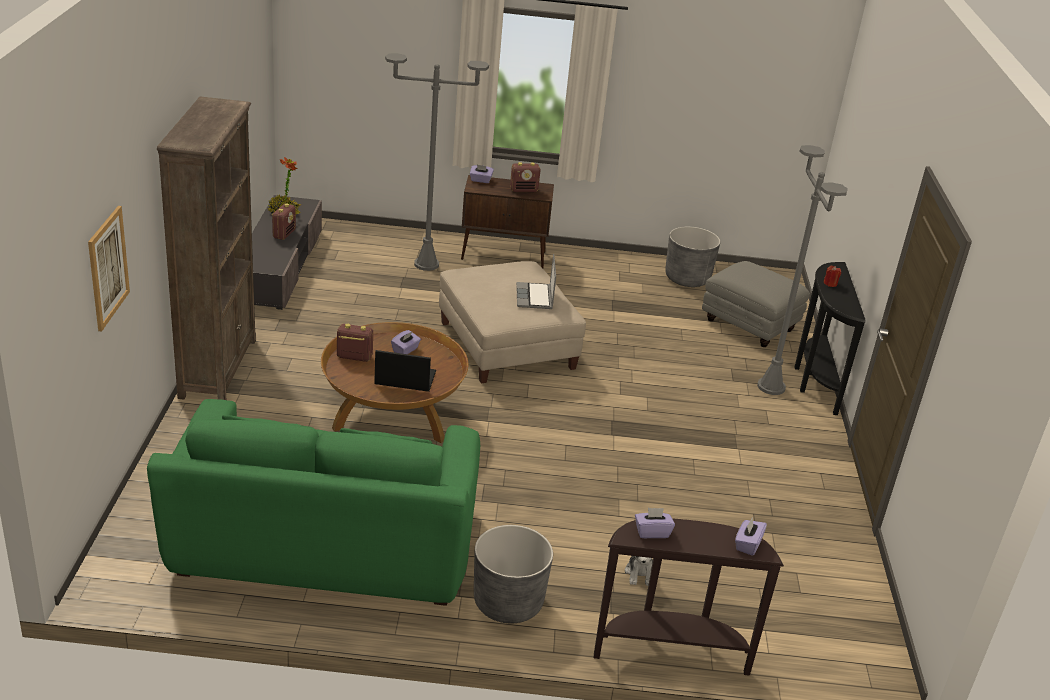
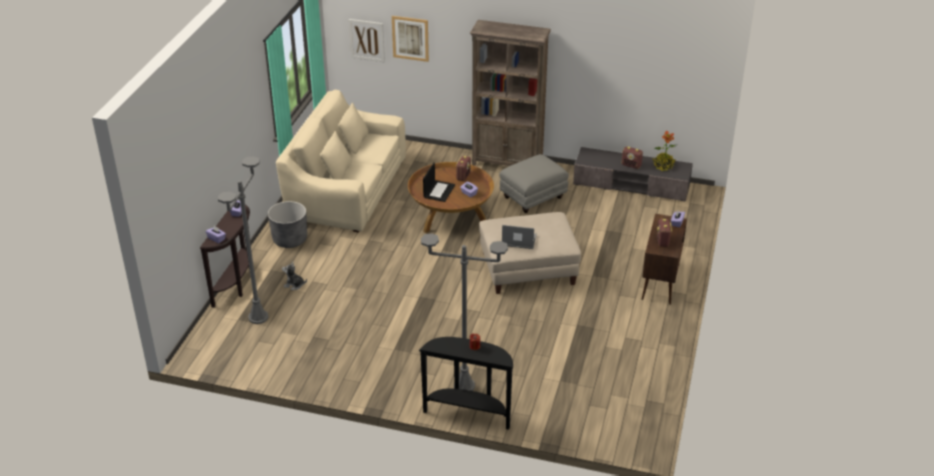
camera: 105 degrees right, 5 degrees up
(71, 336) = (367, 40): none -> picture
(325, 547) = (347, 191): green sofa -> beige sofa
(426, 264) = (641, 244): grey floor lamp -> grey floor lamp (258, 317)
(687, 278) = (633, 379): grey planter -> none
(750, 326) = (553, 398): grey ottoman -> grey ottoman (532, 198)

